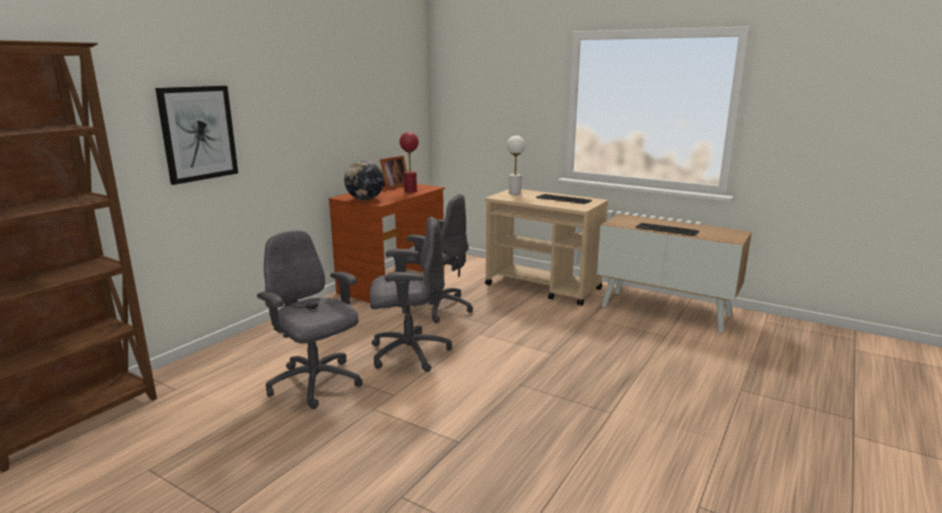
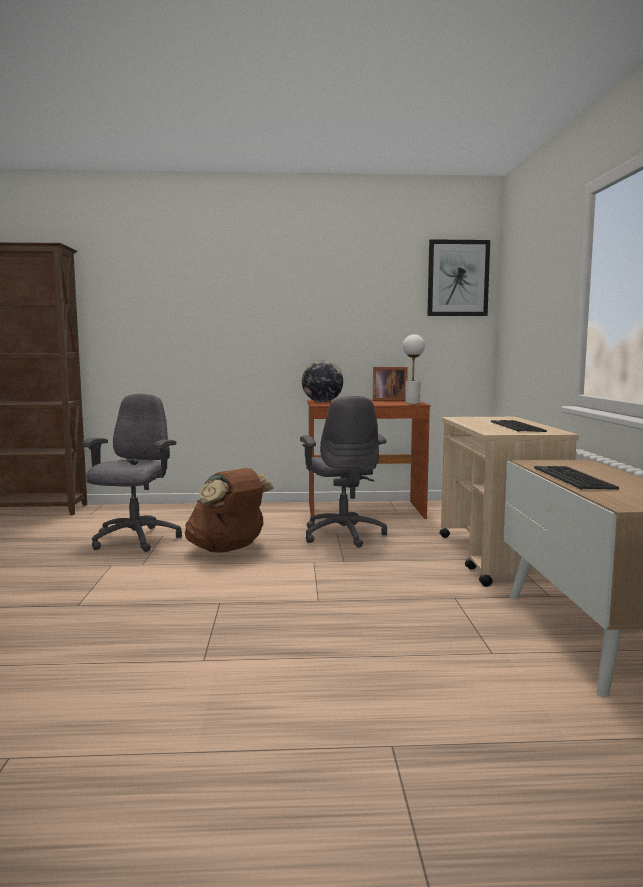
camera: 55 degrees right, 10 degrees down
(198, 133) = (173, 321): picture -> picture (458, 278)
(408, 353) = (228, 549): grey office chair -> brown backpack
(410, 191) = (385, 403): red table lamp -> none
(515, 193) = (492, 418): white table lamp -> white table lamp (412, 403)

